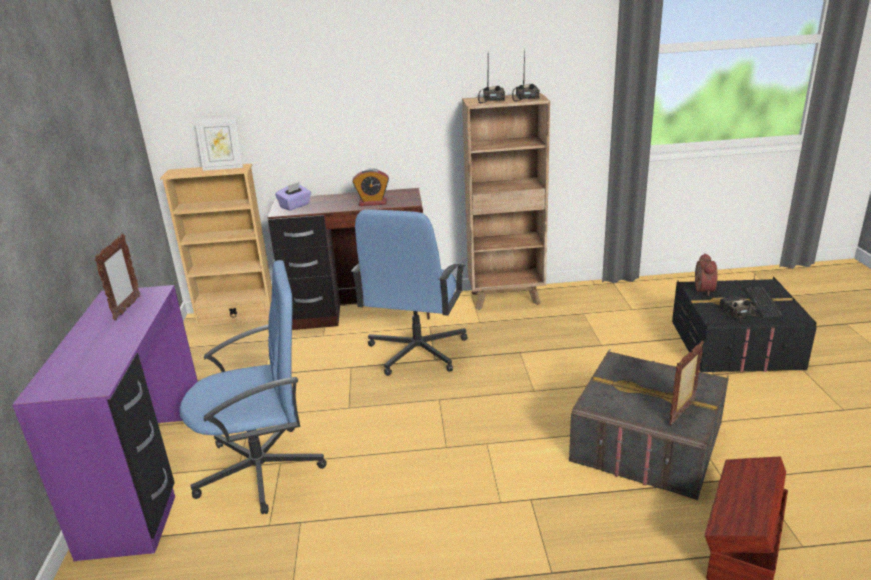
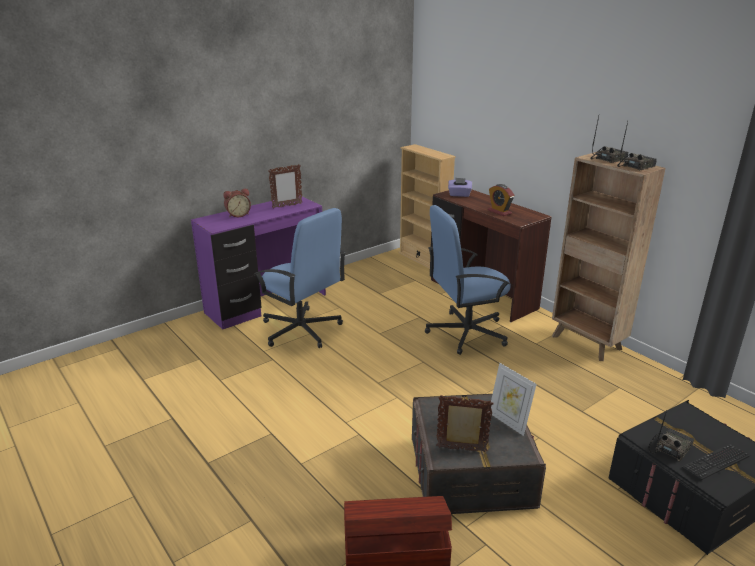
camera: 55 degrees right, 0 degrees up
(223, 168) = (436, 153): picture frame -> picture frame (508, 422)
(701, 290) = (687, 418): alarm clock -> alarm clock (238, 215)

